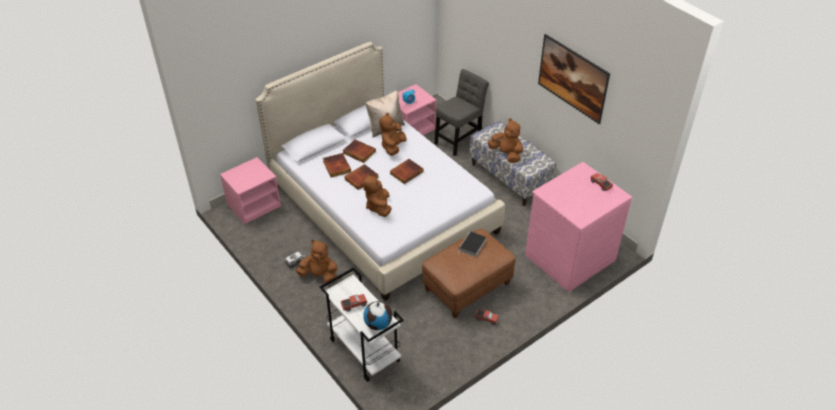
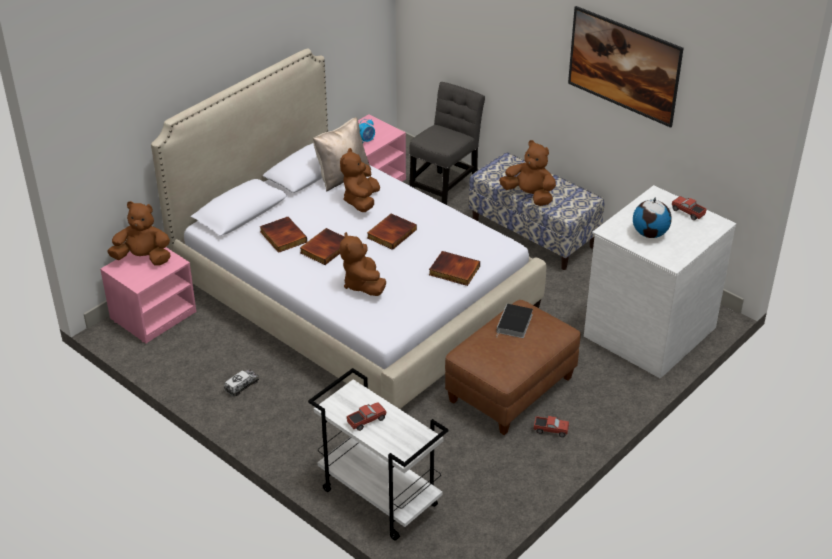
camera: 10 degrees left, 5 degrees down
(319, 275) = (282, 402): brown plush toy -> brown plush toy (143, 258)
(358, 152) = (311, 214): book -> book (453, 271)
(378, 324) = (411, 442): globe -> globe (650, 233)
(569, 256) = (648, 331): pink dresser -> white dresser

